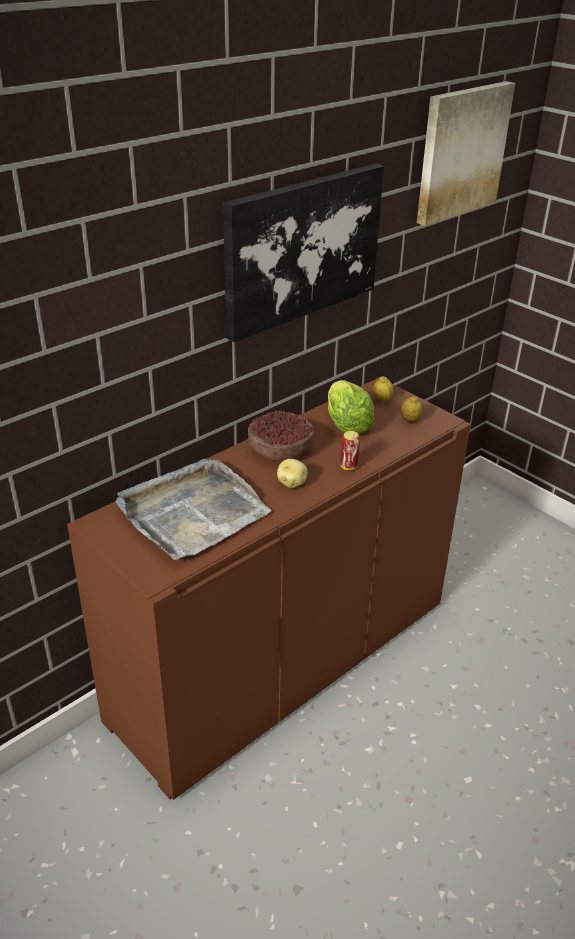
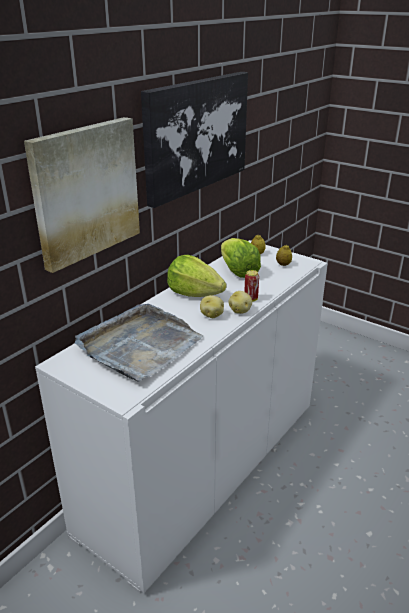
camera: 10 degrees left, 5 degrees down
(280, 450) = (194, 293): bowl -> lettuce
(283, 660) = (204, 465): brown cabinet -> white cabinet
(329, 481) = (240, 310): none -> potato
(461, 152) = (291, 70): picture -> picture (85, 191)

